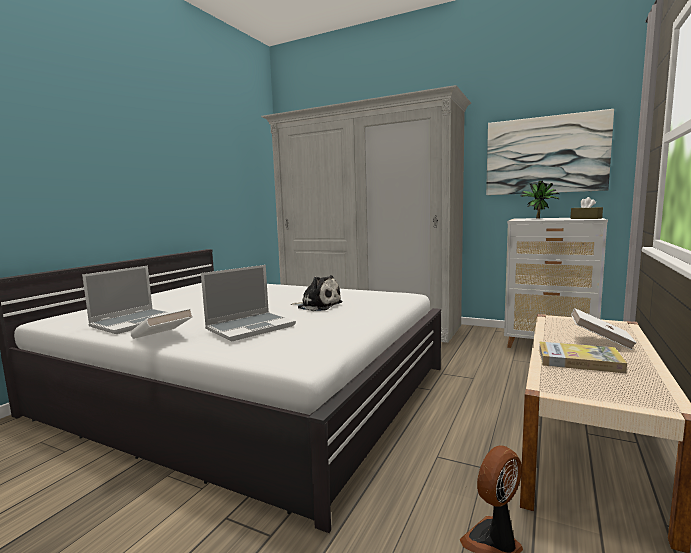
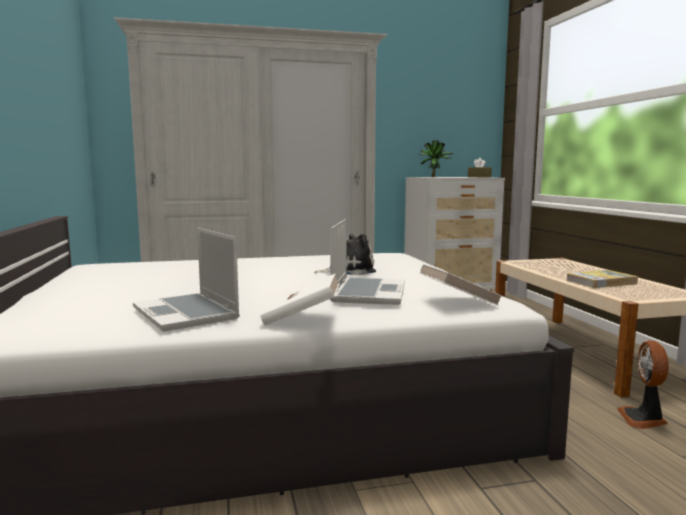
camera: 40 degrees left, 0 degrees up
(135, 322) = (187, 314): laptop -> laptop turned 150 degrees clockwise
(545, 155) = (429, 116): picture -> none
(600, 341) = (579, 270): white book -> white book (458, 302)

